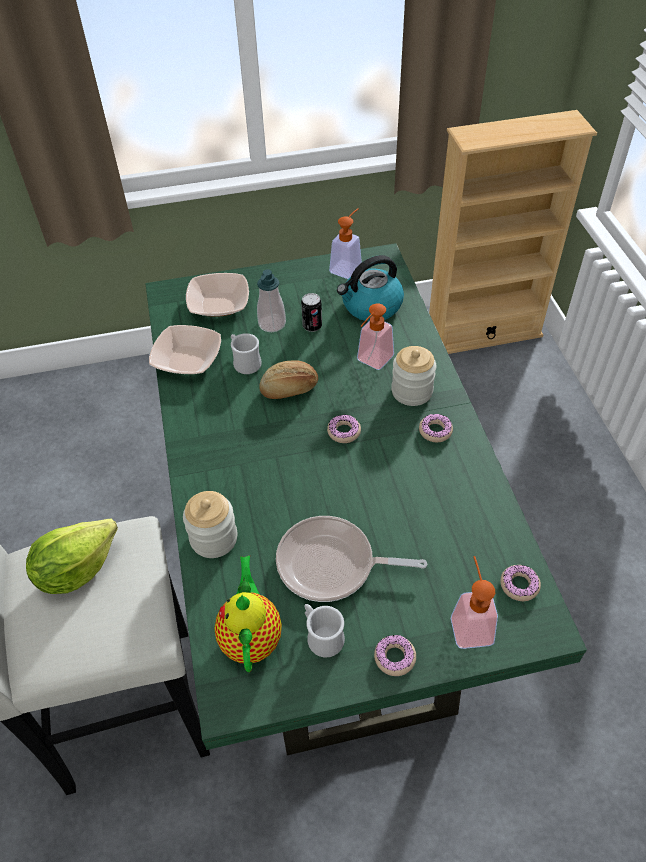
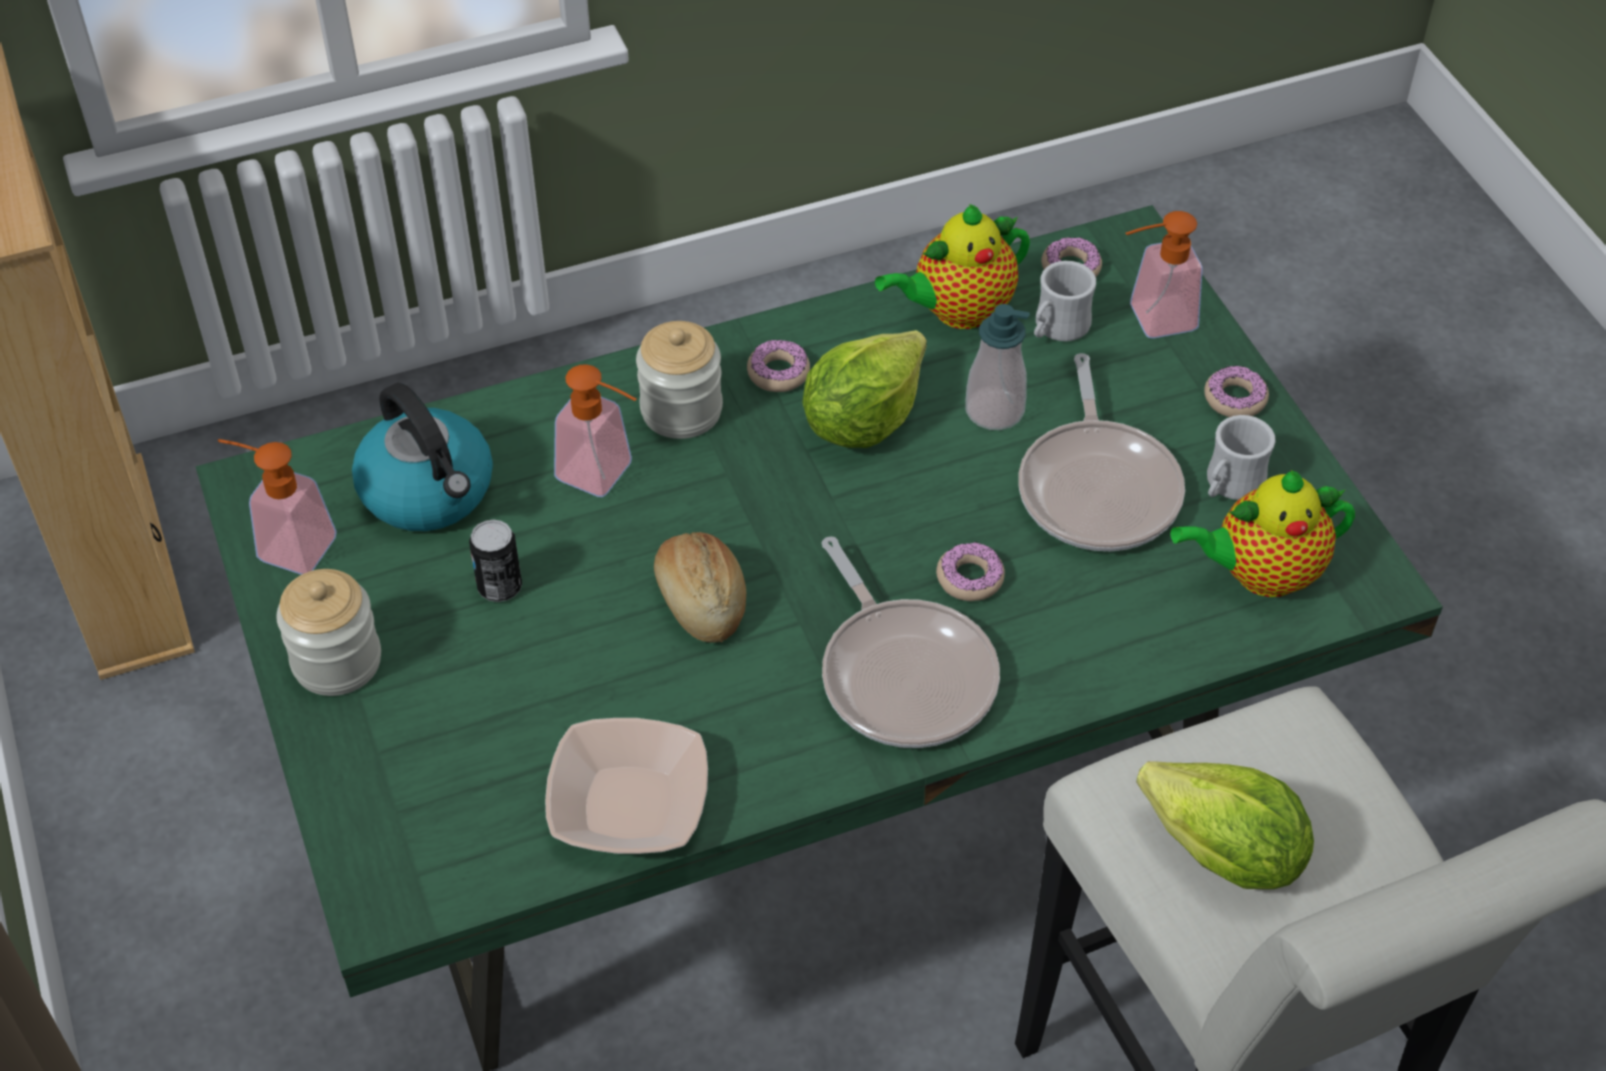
camera: 100 degrees left, 0 degrees up
(214, 538) = (1091, 659): jar -> jar (337, 661)
(219, 304) = (428, 780): bowl -> none
(227, 459) = (904, 674): none -> frying pan
(244, 362) = (627, 692): white mug -> white mug (1056, 329)
(272, 324) = (496, 662): soap dispenser -> soap dispenser (994, 411)
(344, 432) = (802, 501): donut -> donut (970, 578)
(397, 462) = (862, 419): none -> lettuce
(480, 518) = (957, 311): none -> teapot

